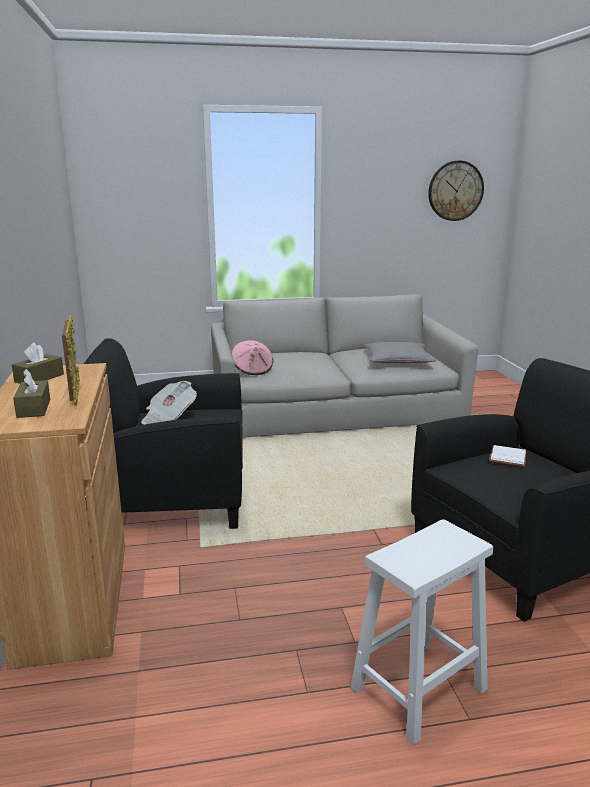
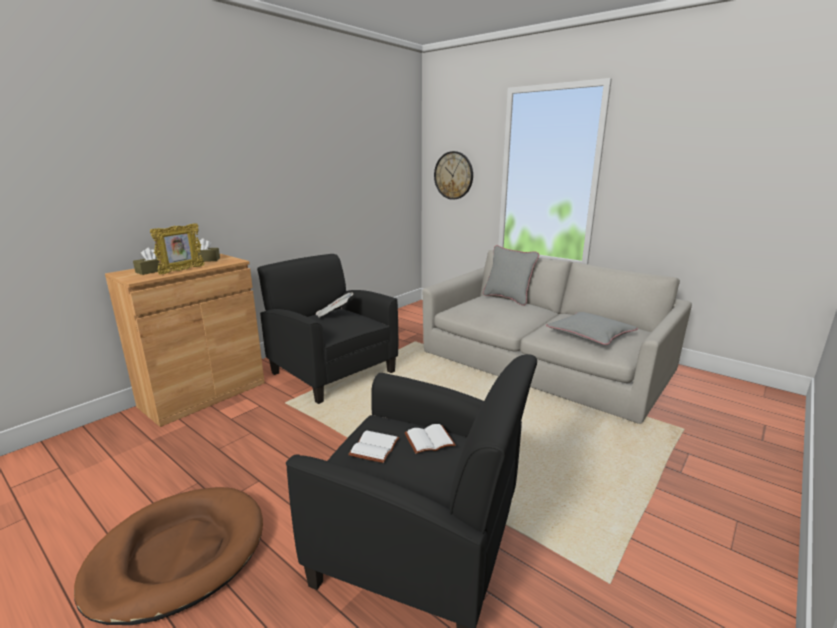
camera: 50 degrees right, 0 degrees up
(252, 370) = (461, 306): pink hat -> none
(273, 352) = (508, 298): none -> grey pillow
(417, 690) = (178, 555): white stool -> brown dog bed
(455, 191) = (771, 164): wall clock -> wall clock (453, 175)
(496, 478) = (373, 447): none -> white book

